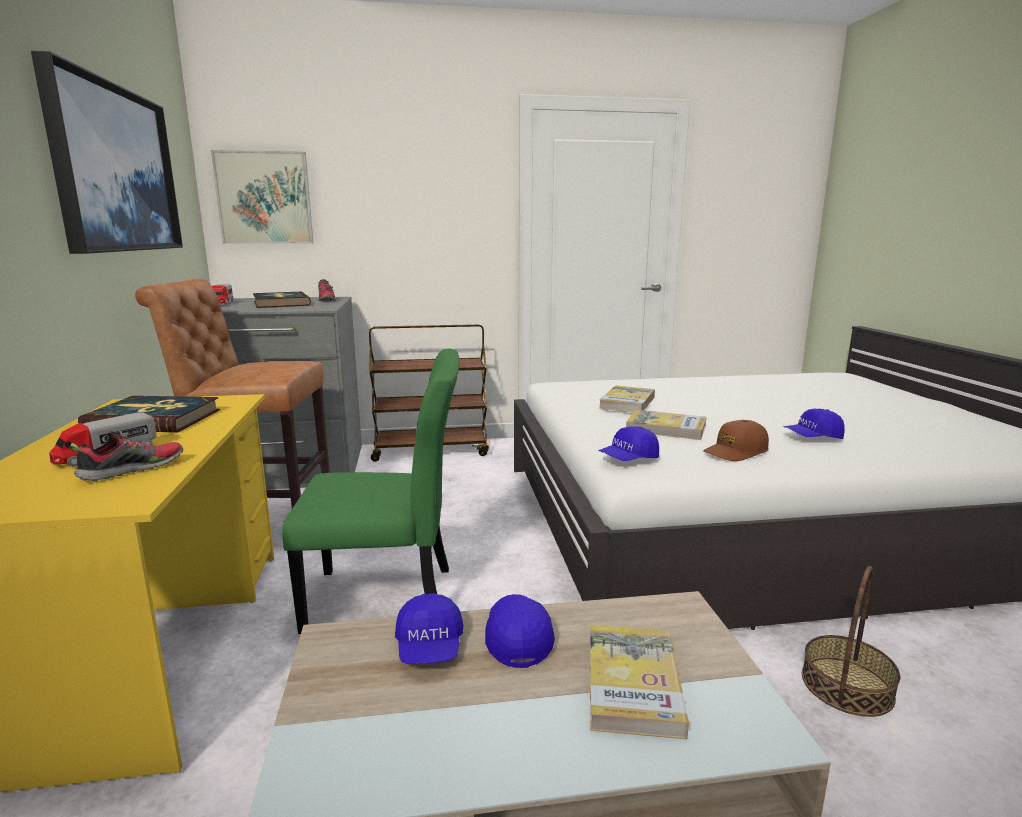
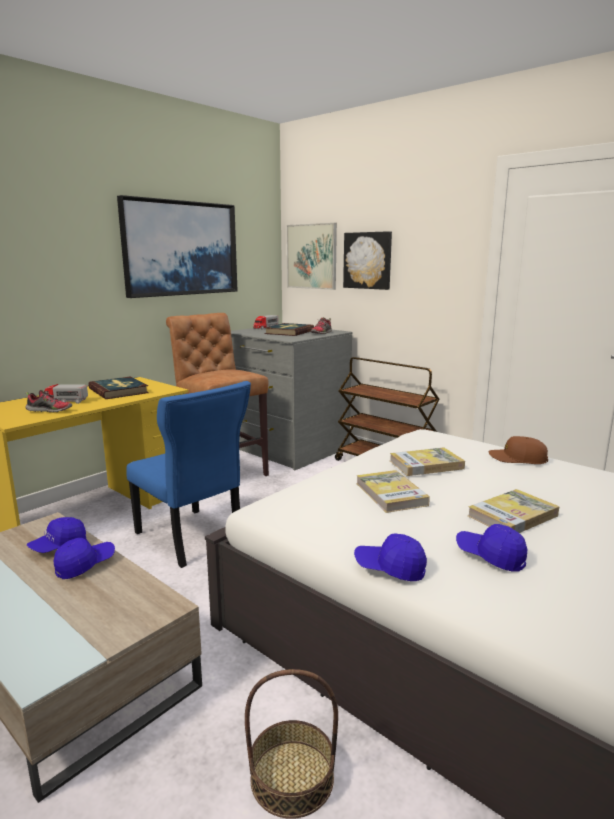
camera: 50 degrees right, 0 degrees up
(363, 204) = (368, 260): none -> picture
(387, 599) = (191, 539): green chair -> blue chair
(628, 459) = (292, 500): blue cap -> blue cap (390, 569)
(633, 684) = (62, 614): book -> book (512, 516)
(735, 452) = (379, 531): brown cap -> brown cap (517, 458)

